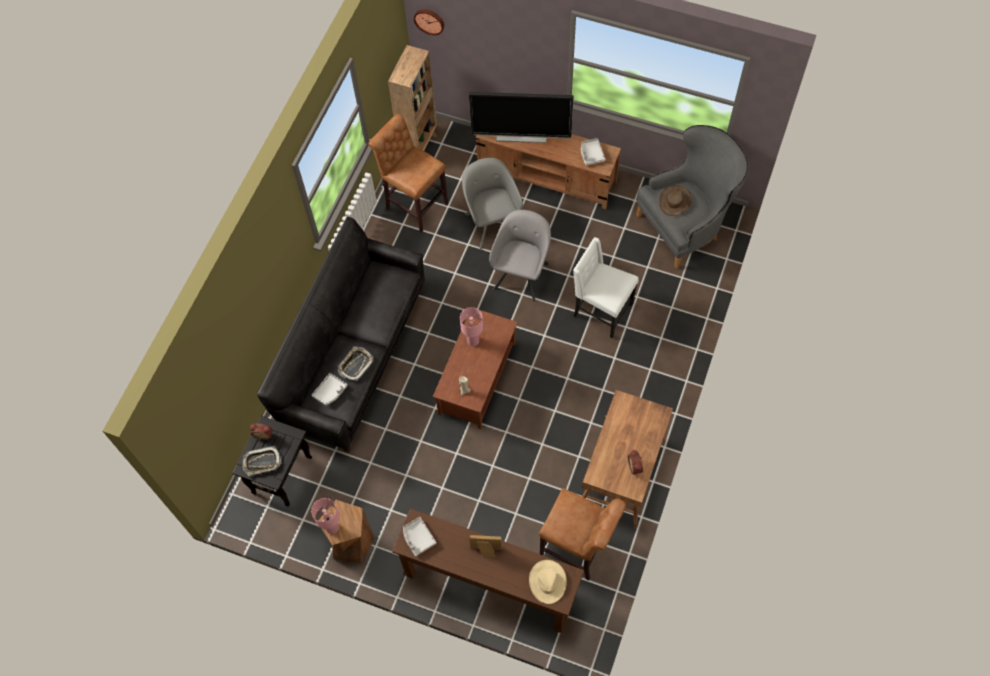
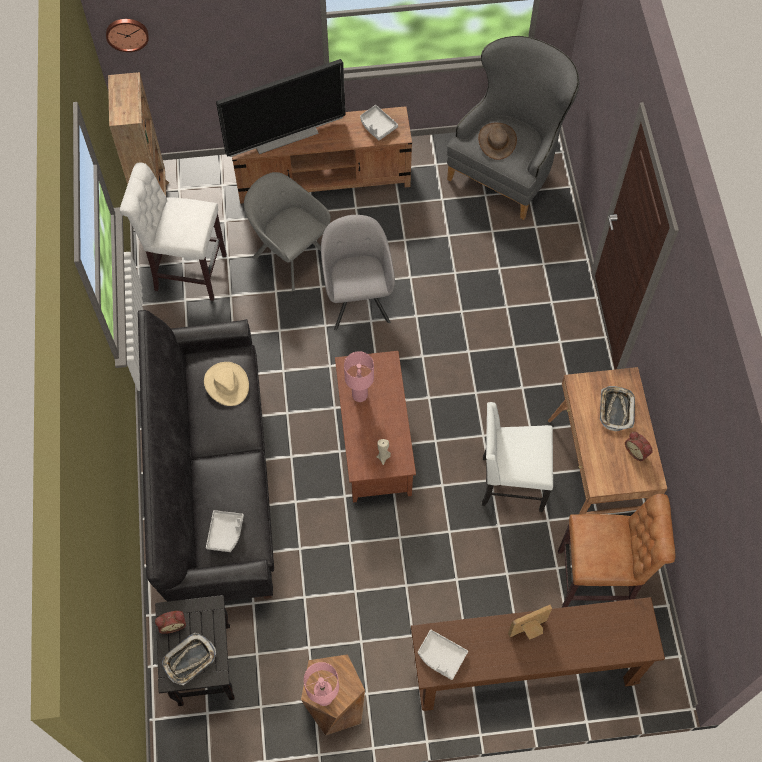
camera: 30 degrees left, 0 degrees up
(355, 365) = (238, 486): tray -> tray (616, 410)
(414, 204) = (186, 272): brown stool -> white stool
(547, 581) = (619, 631): beige hat -> beige hat (226, 384)
(601, 311) = (470, 301): white chair -> white chair (510, 482)

